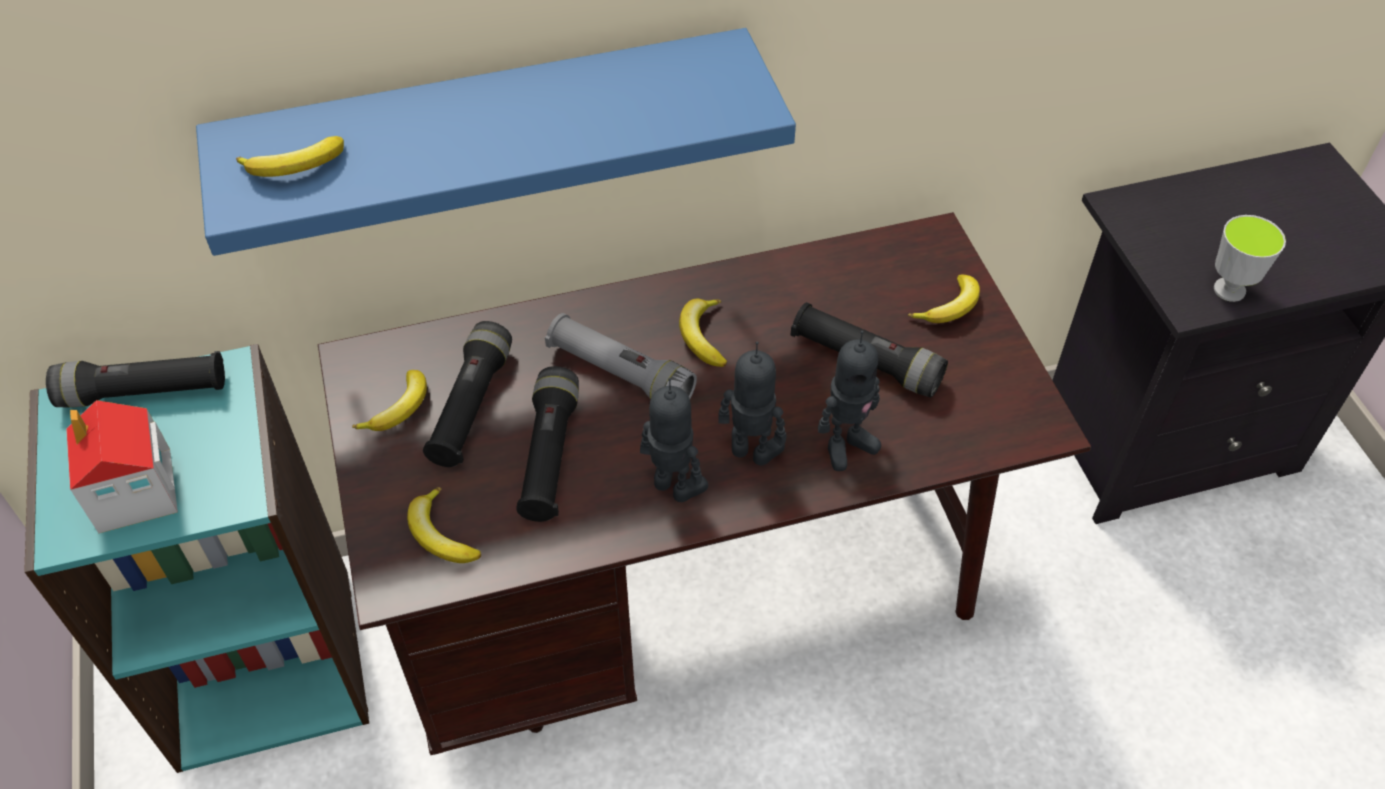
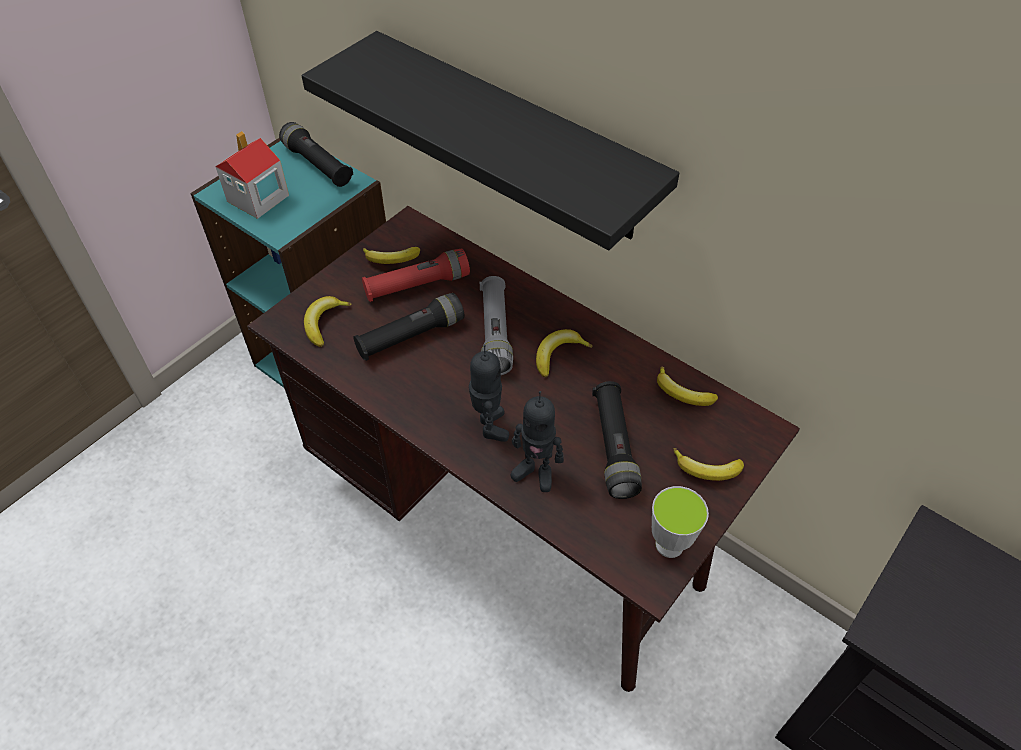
camera: 55 degrees right, 0 degrees up
(295, 167) = (375, 74): banana -> banana (682, 394)
(470, 406) = (417, 285): black flashlight -> red flashlight
(489, 131) = (514, 137): blue shelf -> black shelf
(673, 487) = (433, 403): toy robot -> none
(1229, 290) = (928, 656): cup -> cup (669, 545)

